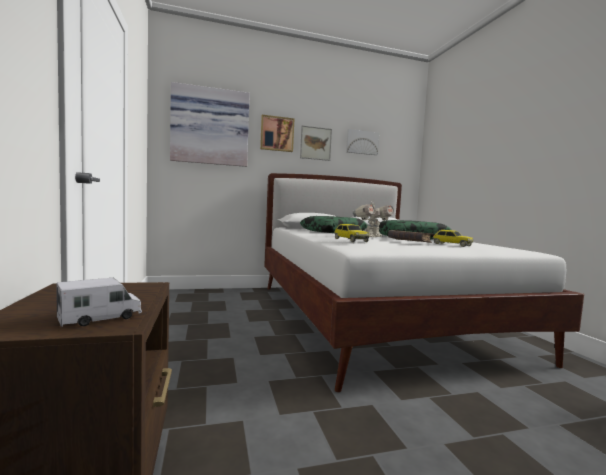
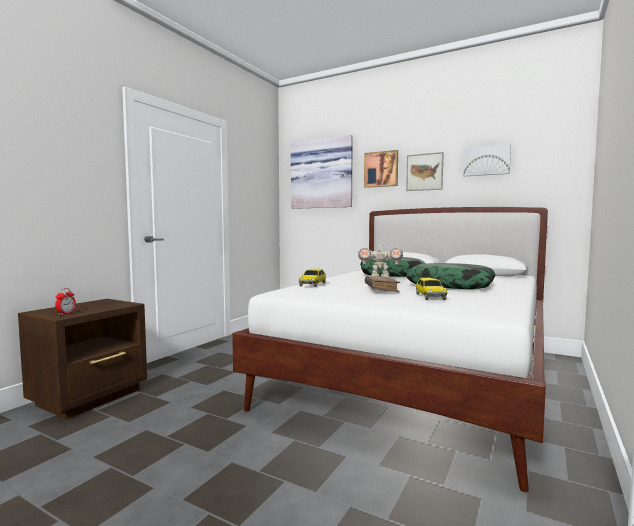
camera: 45 degrees right, 0 degrees up
(100, 318) = (66, 313): toy truck -> alarm clock

